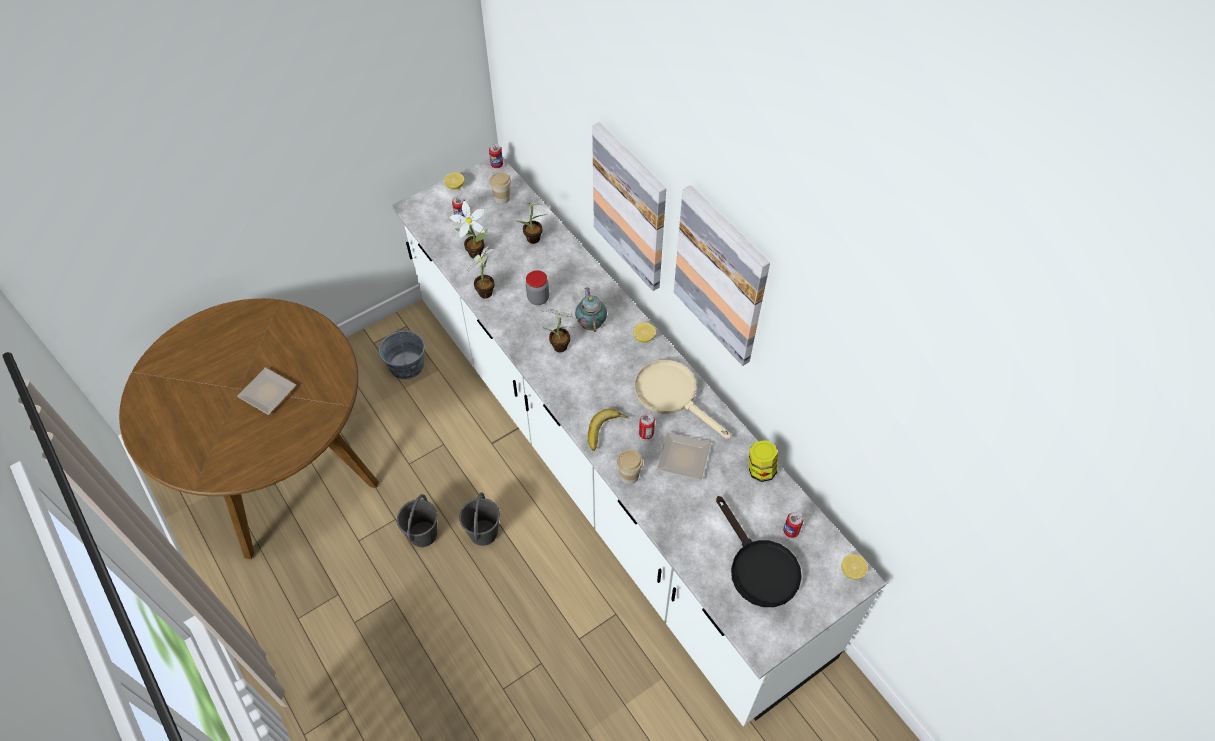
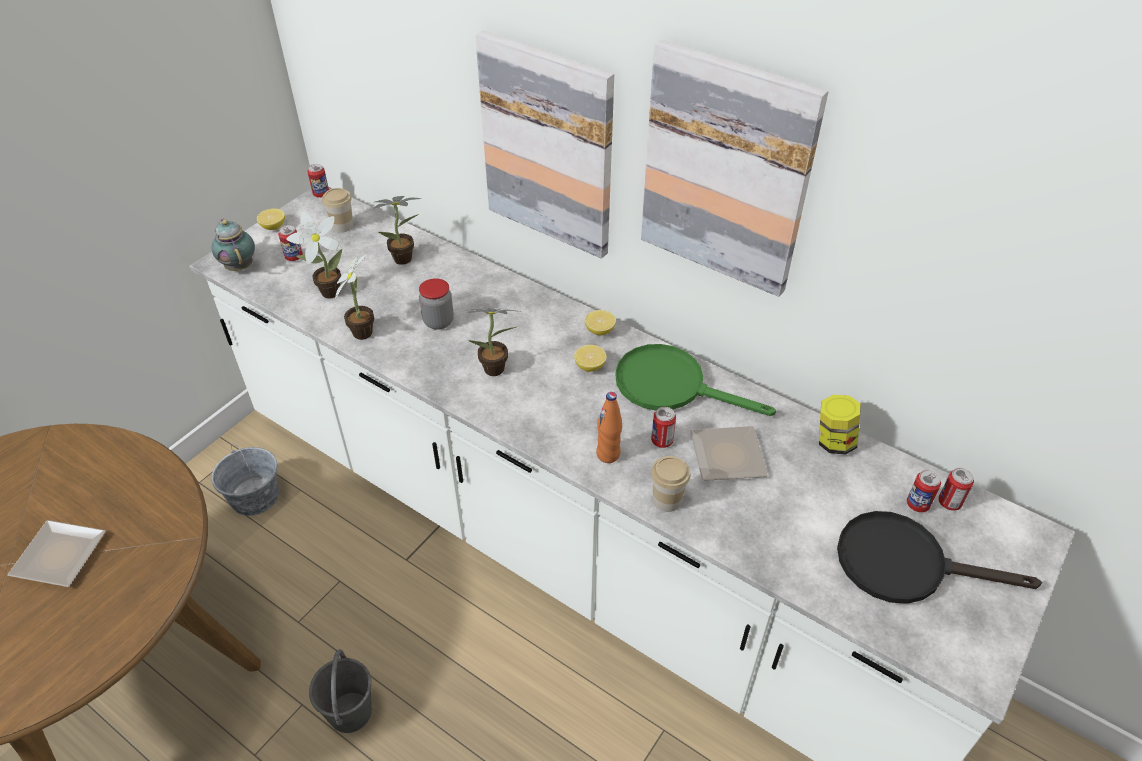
camera: 20 degrees left, 10 degrees down
(483, 533) = (437, 682): grey bucket -> none
(591, 323) = (523, 332): teapot -> teapot (239, 266)
(607, 432) = (608, 454): banana -> orange bottle
(672, 395) = (672, 386): beige frying pan -> green frying pan
(758, 566) = (905, 564): black frying pan -> black frying pan turned 150 degrees clockwise
(813, 536) = (949, 502): none -> can
(852, 571) = (1024, 529): lemon -> lemon (590, 366)

